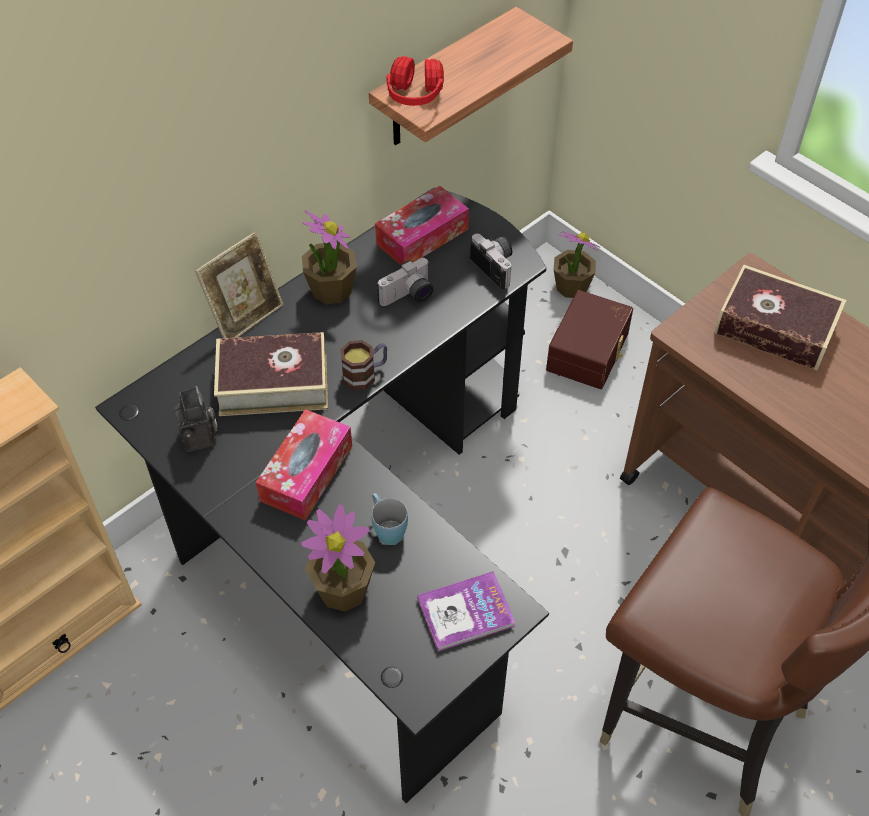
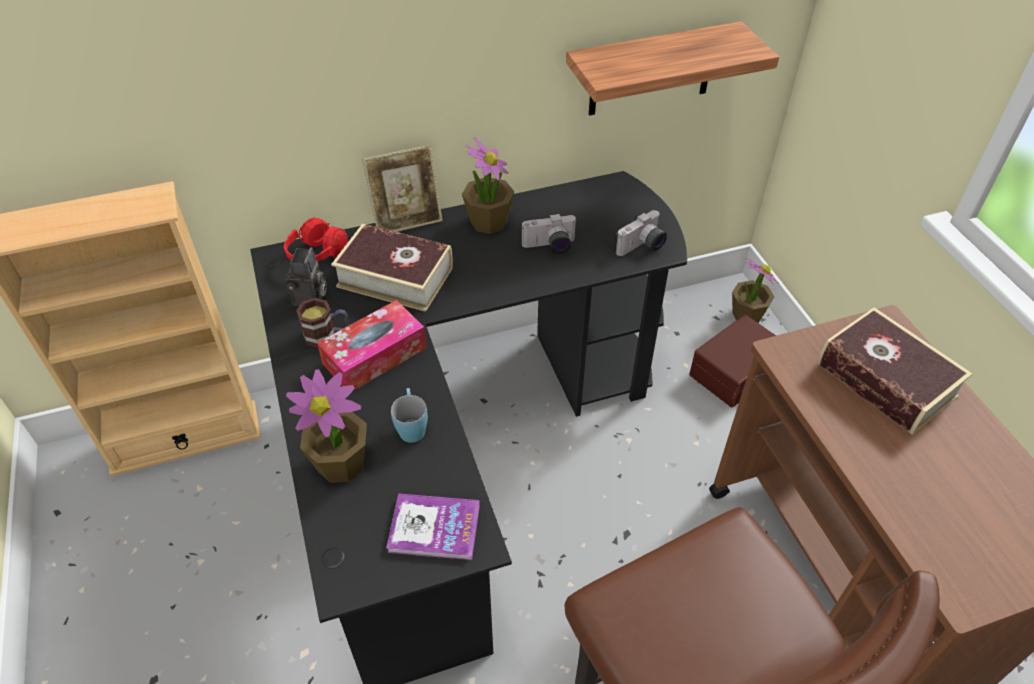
camera: 25 degrees right, 5 degrees down
(365, 374) = (474, 295): mug -> mug (327, 335)
(415, 98) = (604, 64): red headphones -> red headphones (318, 256)
(422, 236) = (590, 205): tissue box -> none
(497, 267) = (642, 247): camera -> camera turned 60 degrees clockwise

